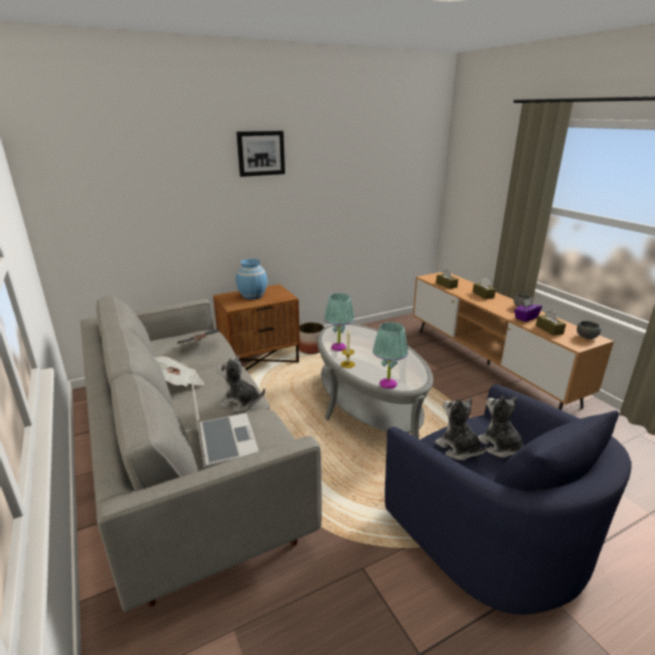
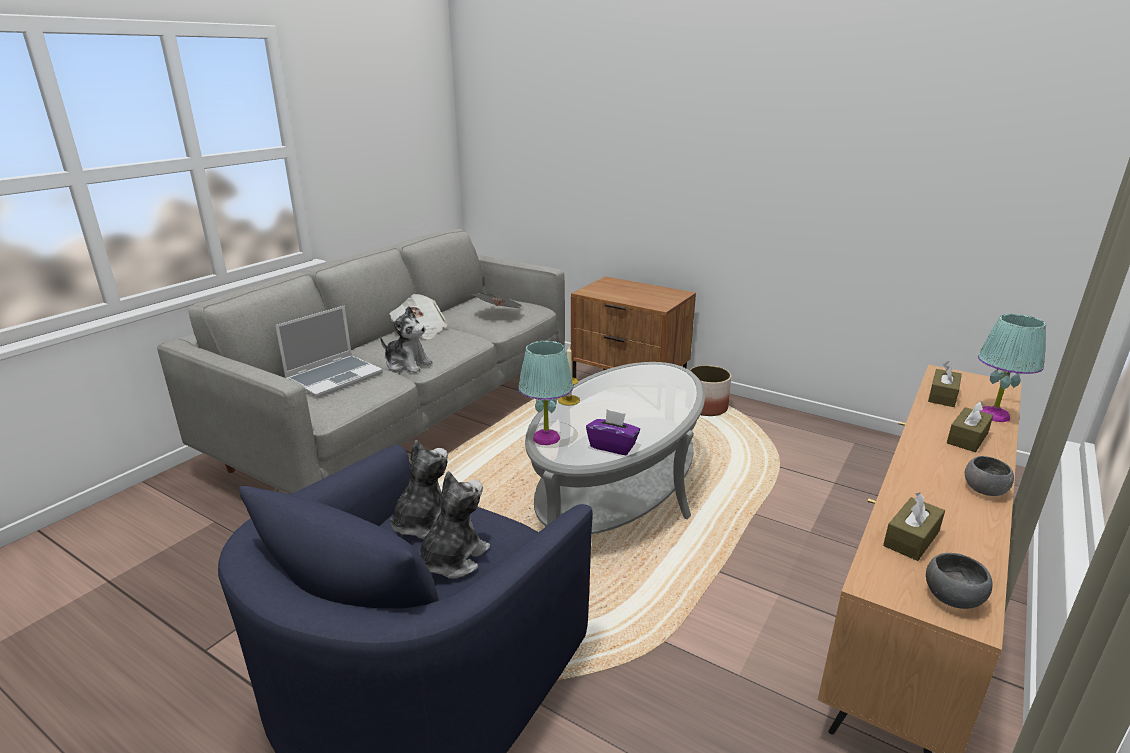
camera: 60 degrees right, 0 degrees up
(240, 403) = (407, 364): plush toy -> plush toy turned 135 degrees clockwise
(252, 295) = (634, 290): blue vase -> none
(261, 153) = (699, 87): picture -> none
(338, 347) = (609, 384): turquoise table lamp -> turquoise table lamp (993, 415)
(526, 318) = (928, 502): purple tissue box -> purple tissue box (612, 446)

